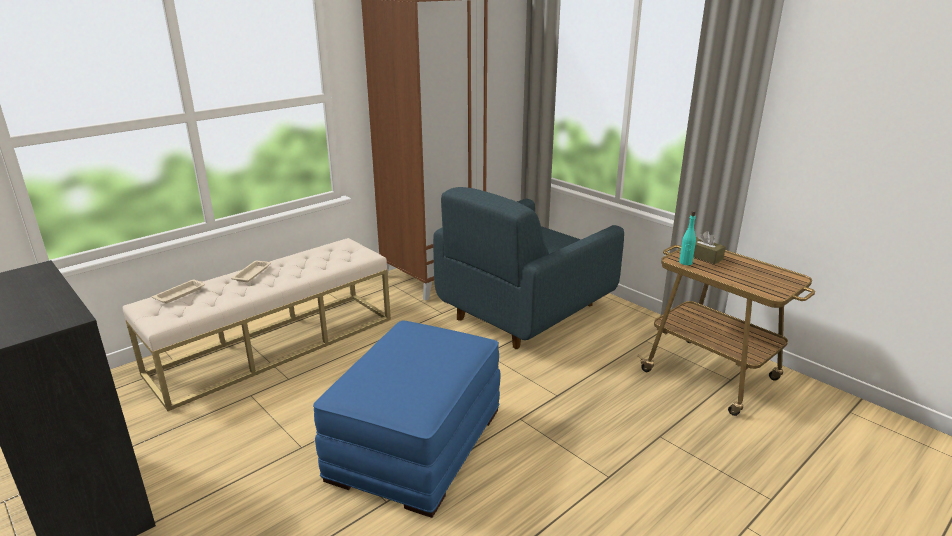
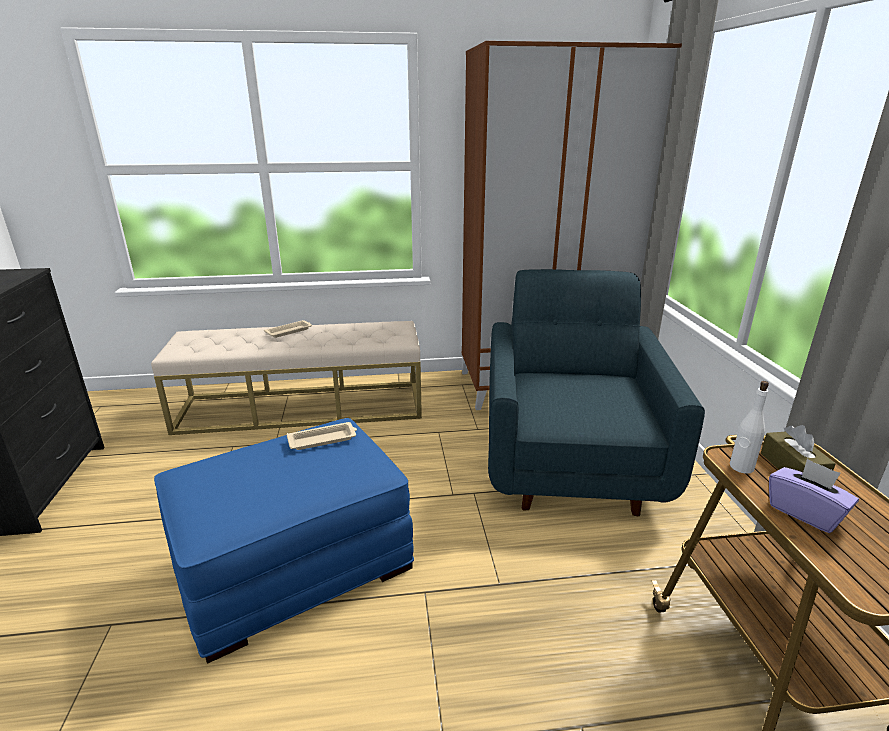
camera: 35 degrees right, 0 degrees up
(181, 294) = (218, 333): beige tray -> beige tray (323, 439)
(524, 312) = (569, 461): blue armchair -> blue armchair turned 105 degrees clockwise
(685, 263) = (741, 467): turquoise bottle -> white bottle
(727, 273) = (805, 512): none -> purple tissue box

